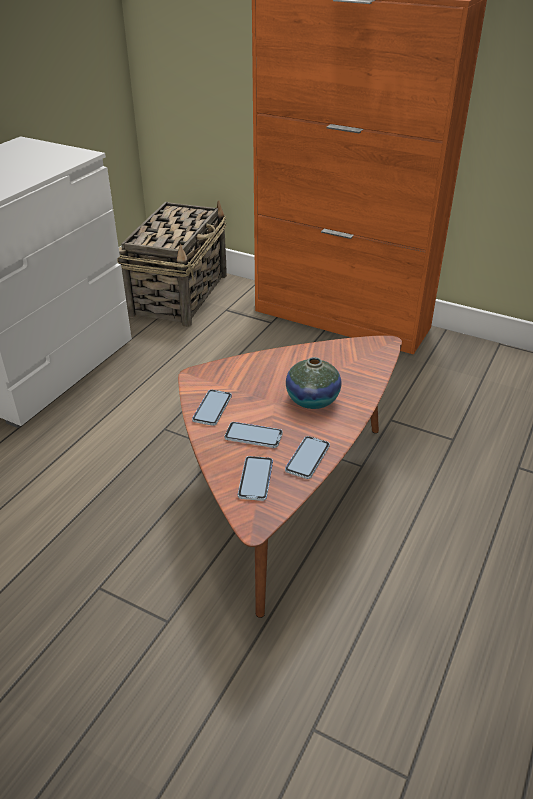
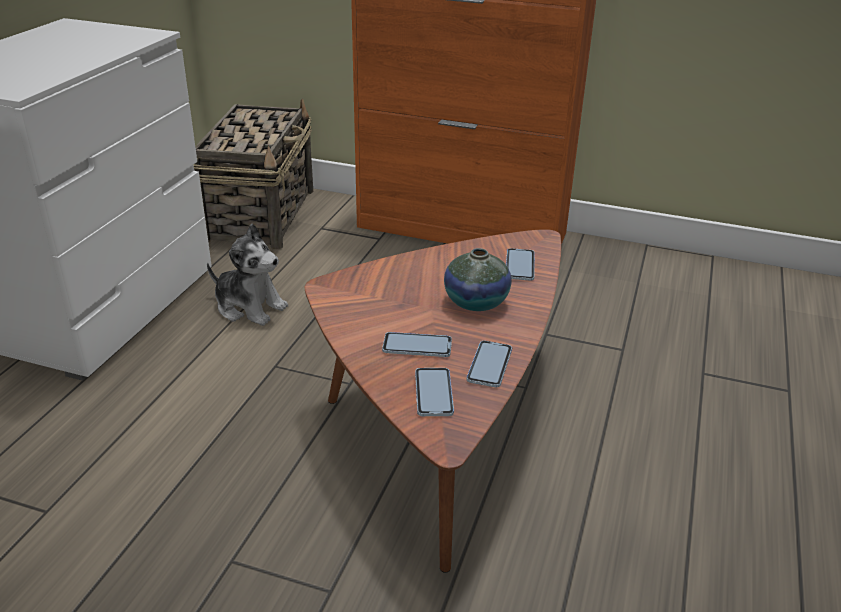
camera: 10 degrees left, 5 degrees down
(155, 376) = (249, 307): none -> plush toy
(212, 408) = (357, 320): phone -> phone (520, 266)

